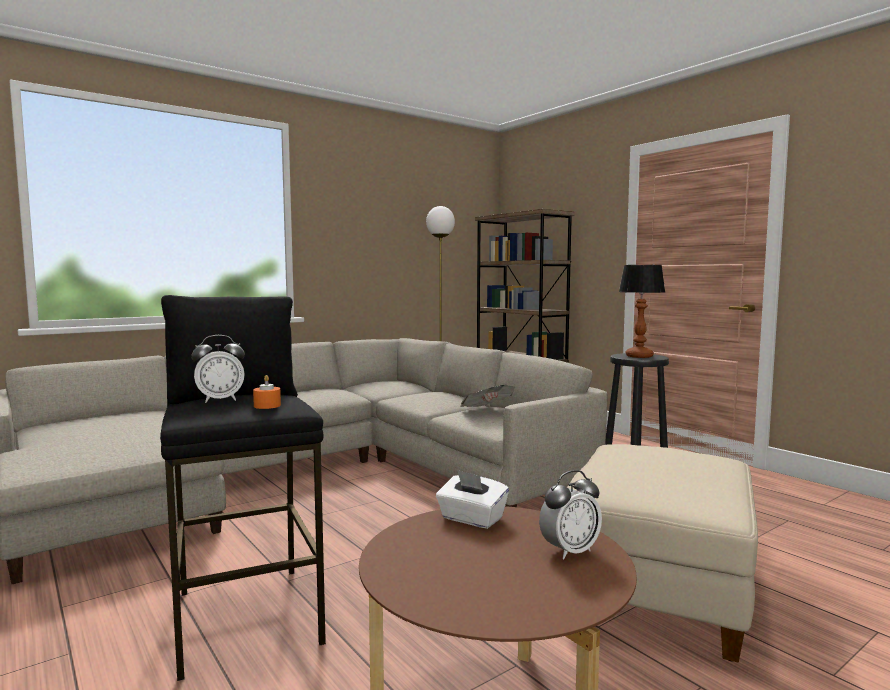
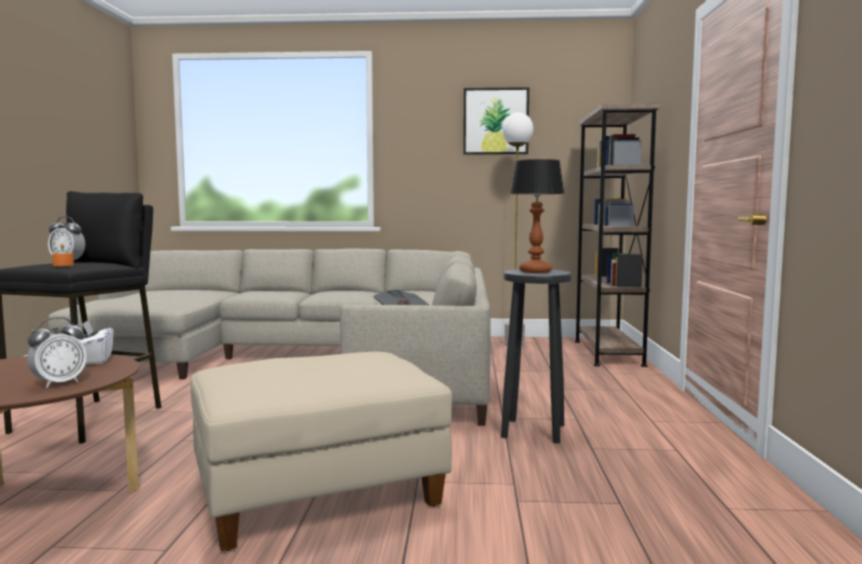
camera: 40 degrees right, 0 degrees up
(404, 211) = (495, 121): none -> picture
(569, 551) = (59, 383): alarm clock -> alarm clock turned 60 degrees counterclockwise

